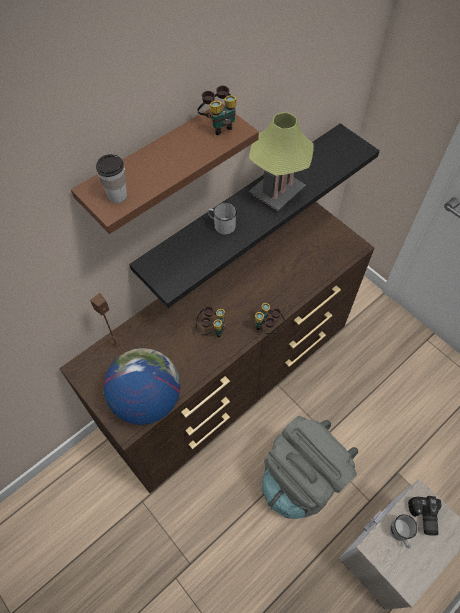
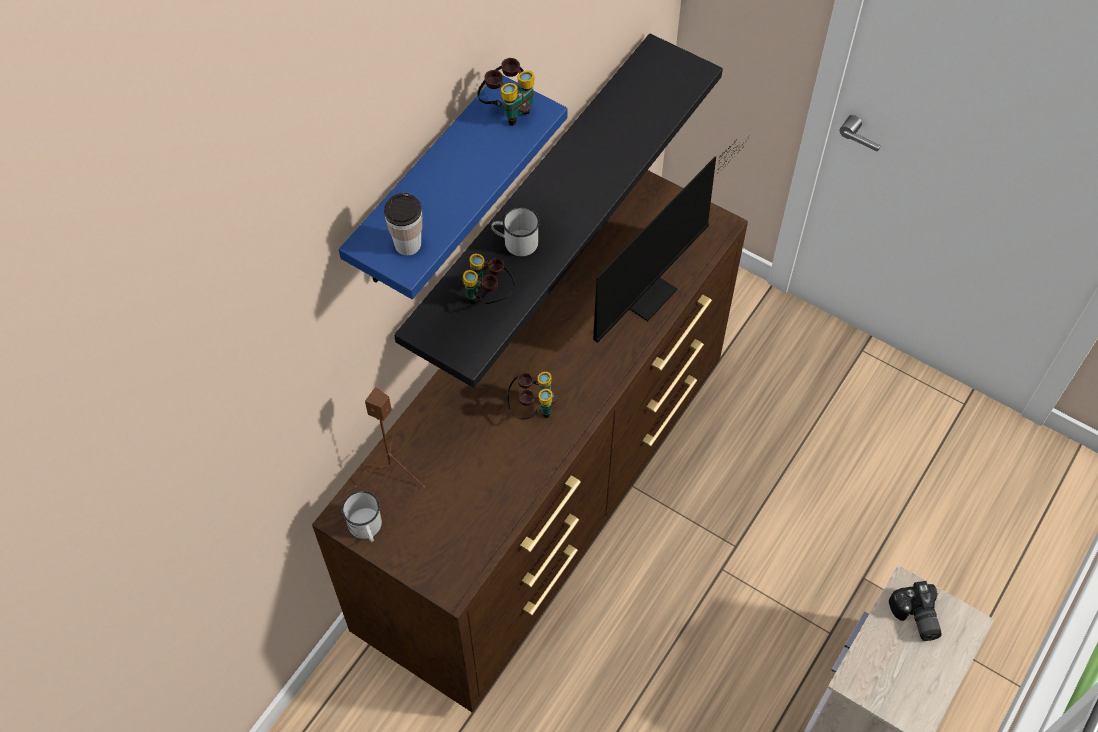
camera: 15 degrees left, 0 degrees up
(147, 399) = (467, 537): globe -> none
(154, 168) = (425, 188): brown shelf -> blue shelf
(267, 328) = (618, 386): binoculars -> binoculars (488, 297)
(277, 192) = (584, 171): table lamp -> none
(302, 478) = (714, 626): grey backpack -> none
(304, 274) = (650, 288): none -> monitor
(400, 533) = (888, 650): white mug -> white mug (366, 528)

